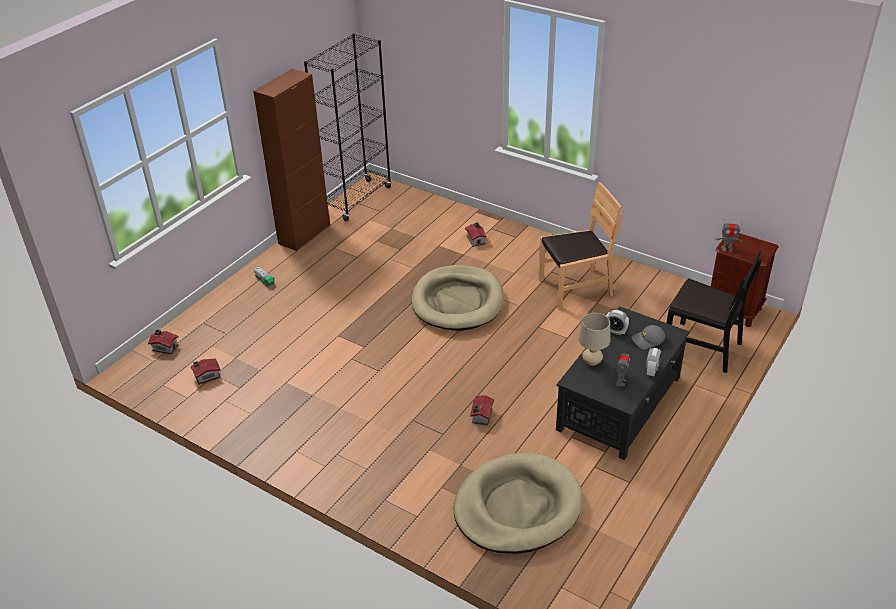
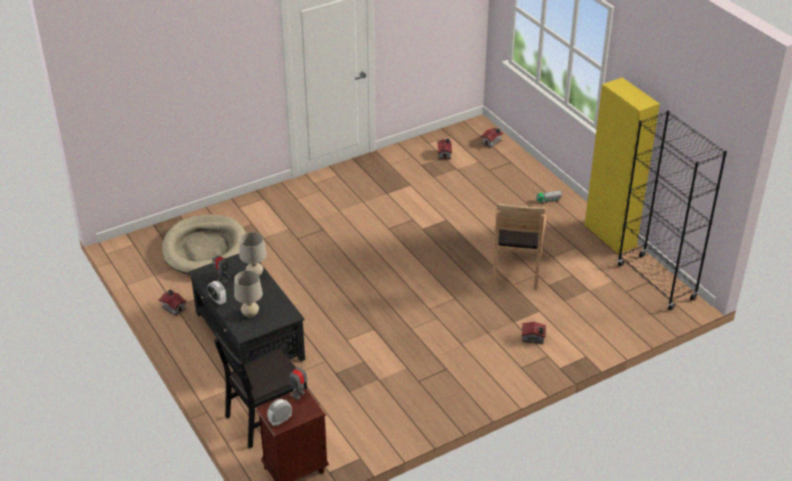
camera: 115 degrees right, 0 degrees up
(304, 234) = (610, 236): brown cabinet -> yellow cabinet
(458, 301) = (443, 294): beige dog bed -> none
(481, 416) = (298, 261): toy house -> toy house (173, 307)
(575, 288) = (409, 374): brown chair -> brown chair (516, 269)
(615, 331) = (276, 301): alarm clock -> alarm clock (280, 420)
(647, 340) = (250, 314): grey cap -> beige table lamp

